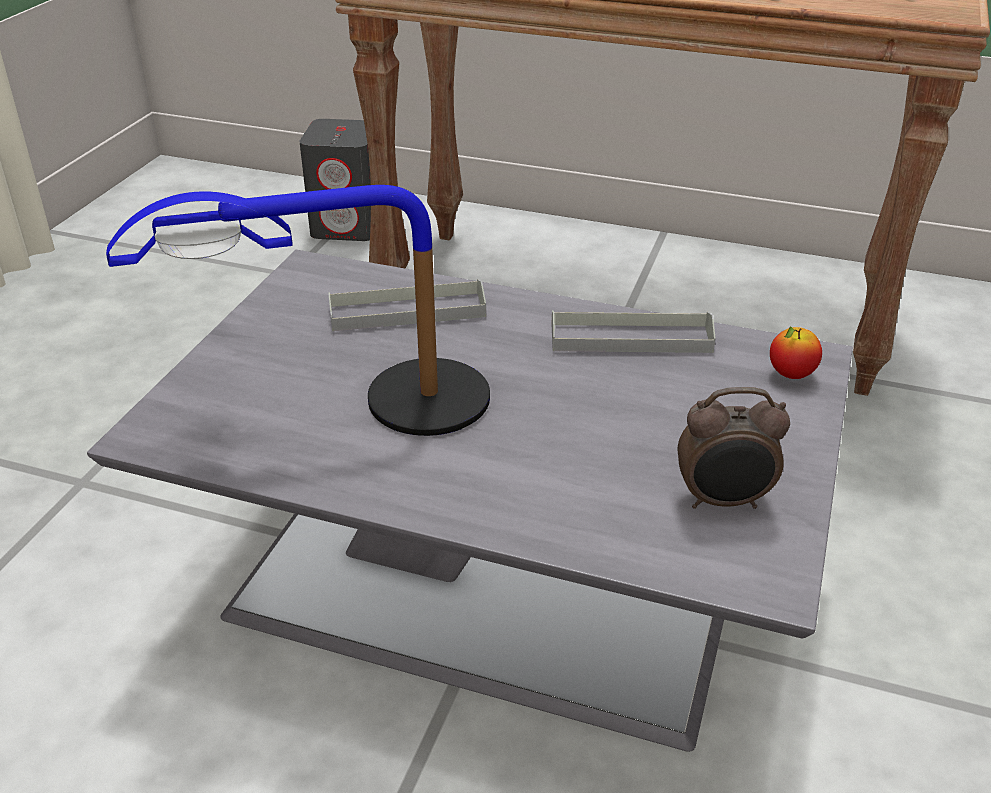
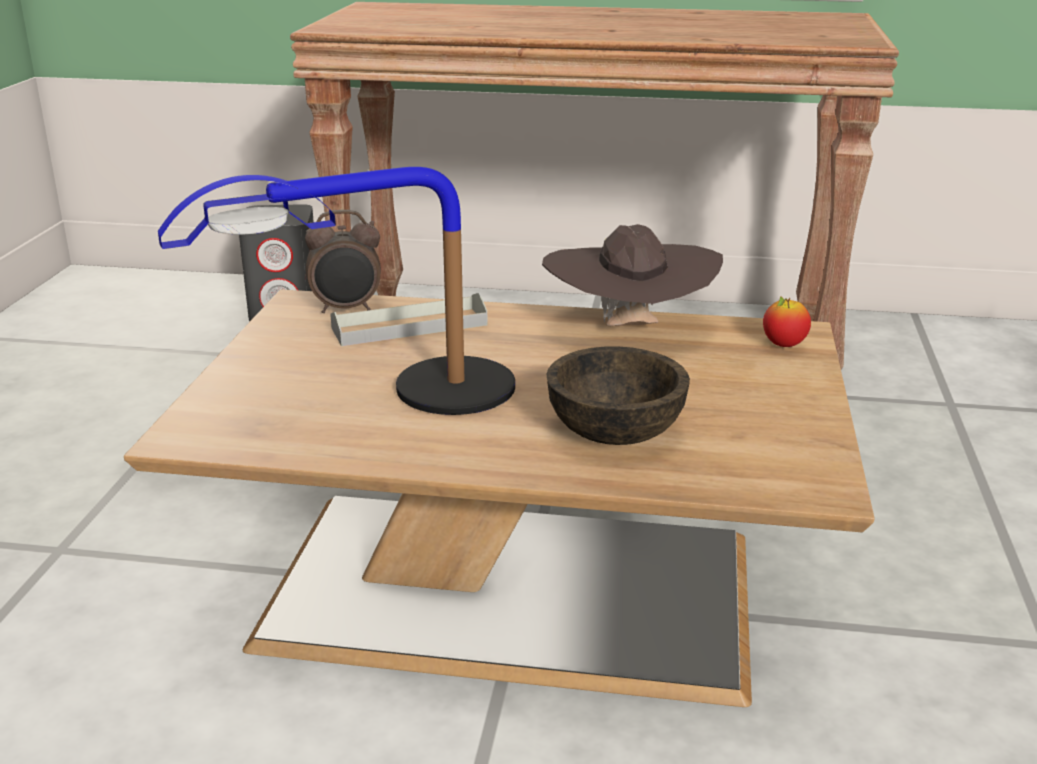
camera: 10 degrees left, 10 degrees down
(499, 581) = (522, 589): grey coffee table -> brown coffee table
(574, 478) = (616, 433): none -> brown bowl
(630, 338) = (629, 330): grey tray -> brown hat
(723, 501) = (759, 437): alarm clock -> alarm clock (346, 309)

